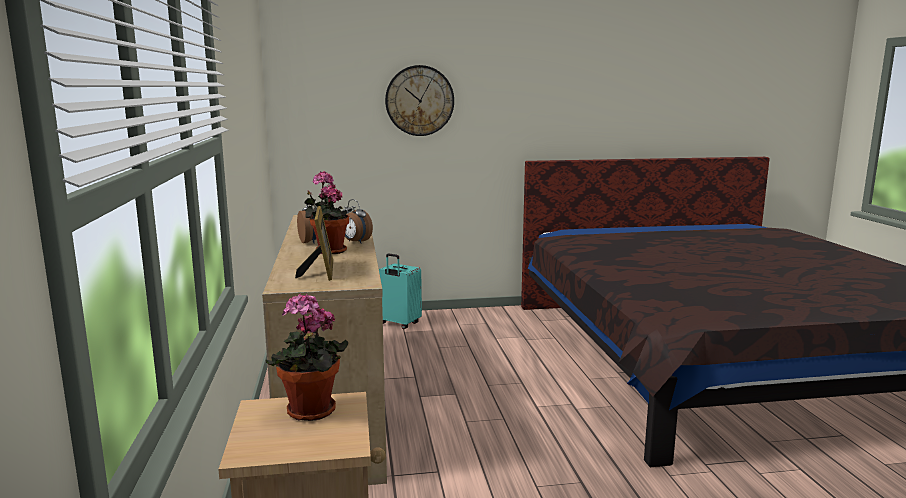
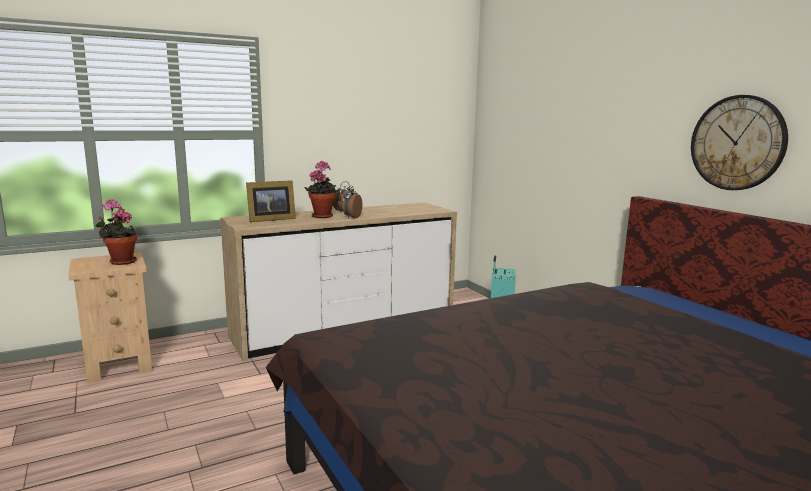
camera: 70 degrees right, 0 degrees up
(419, 100) = (560, 121): wall clock -> wall clock (737, 143)

